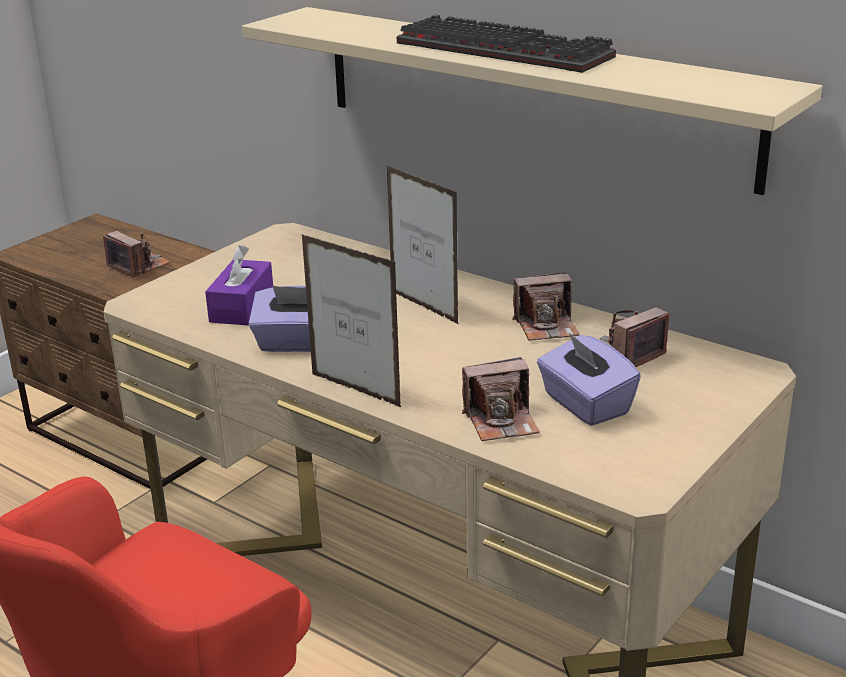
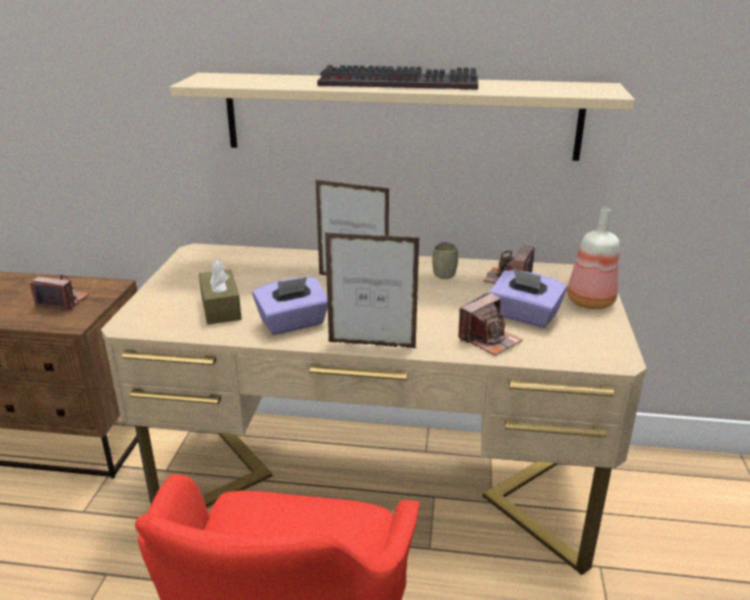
camera: 30 degrees left, 0 degrees up
(242, 307) = (221, 308): purple tissue box -> brown tissue box
(546, 326) = (444, 274): camera -> cup
(701, 410) = (589, 302): none -> bottle

